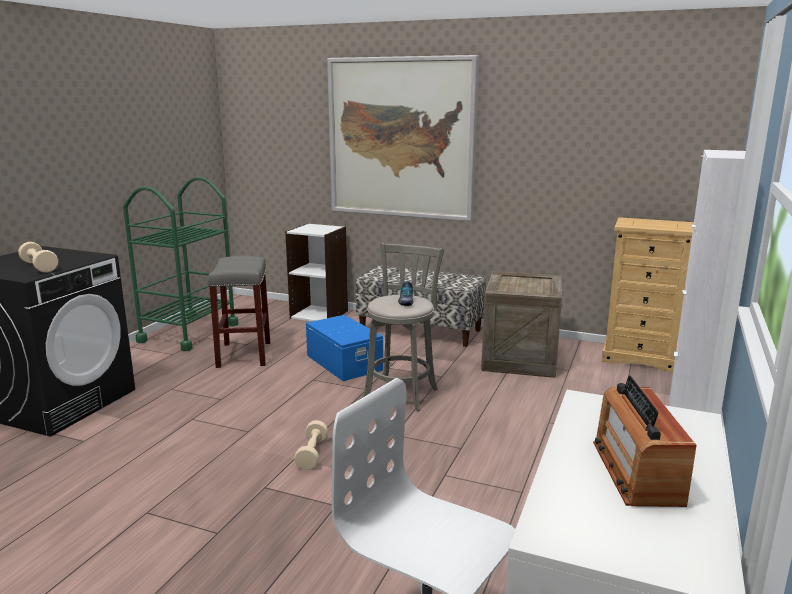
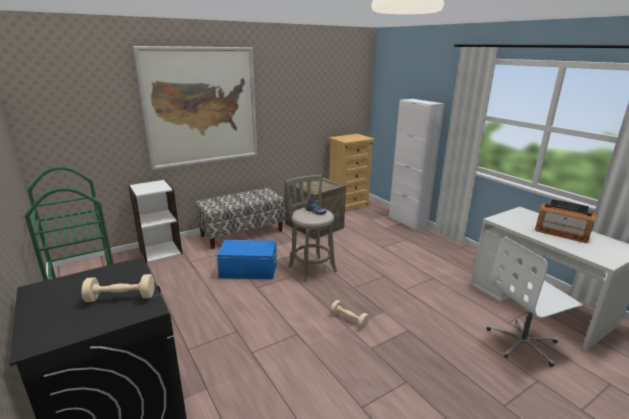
camera: 55 degrees left, 5 degrees up
(244, 355) = (179, 300): grey stool -> none

